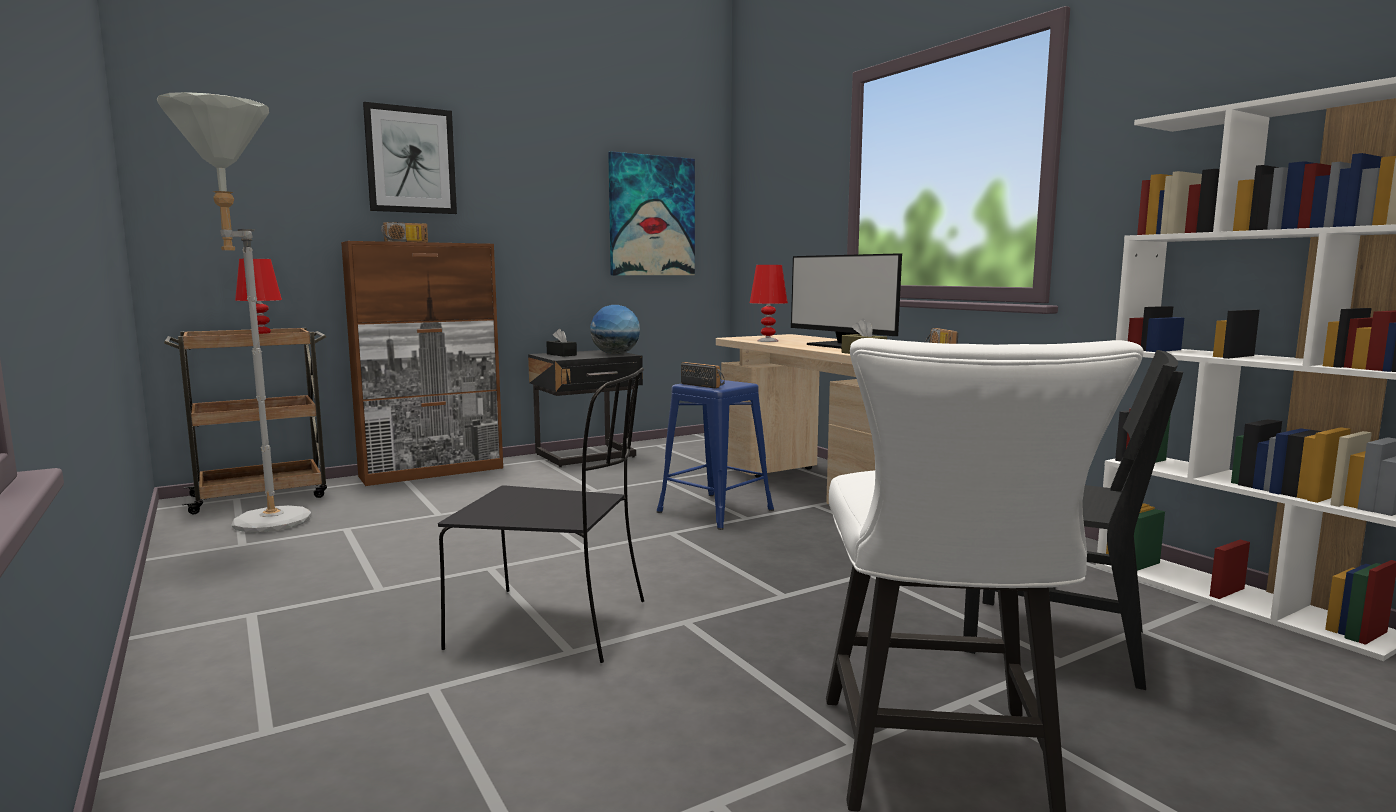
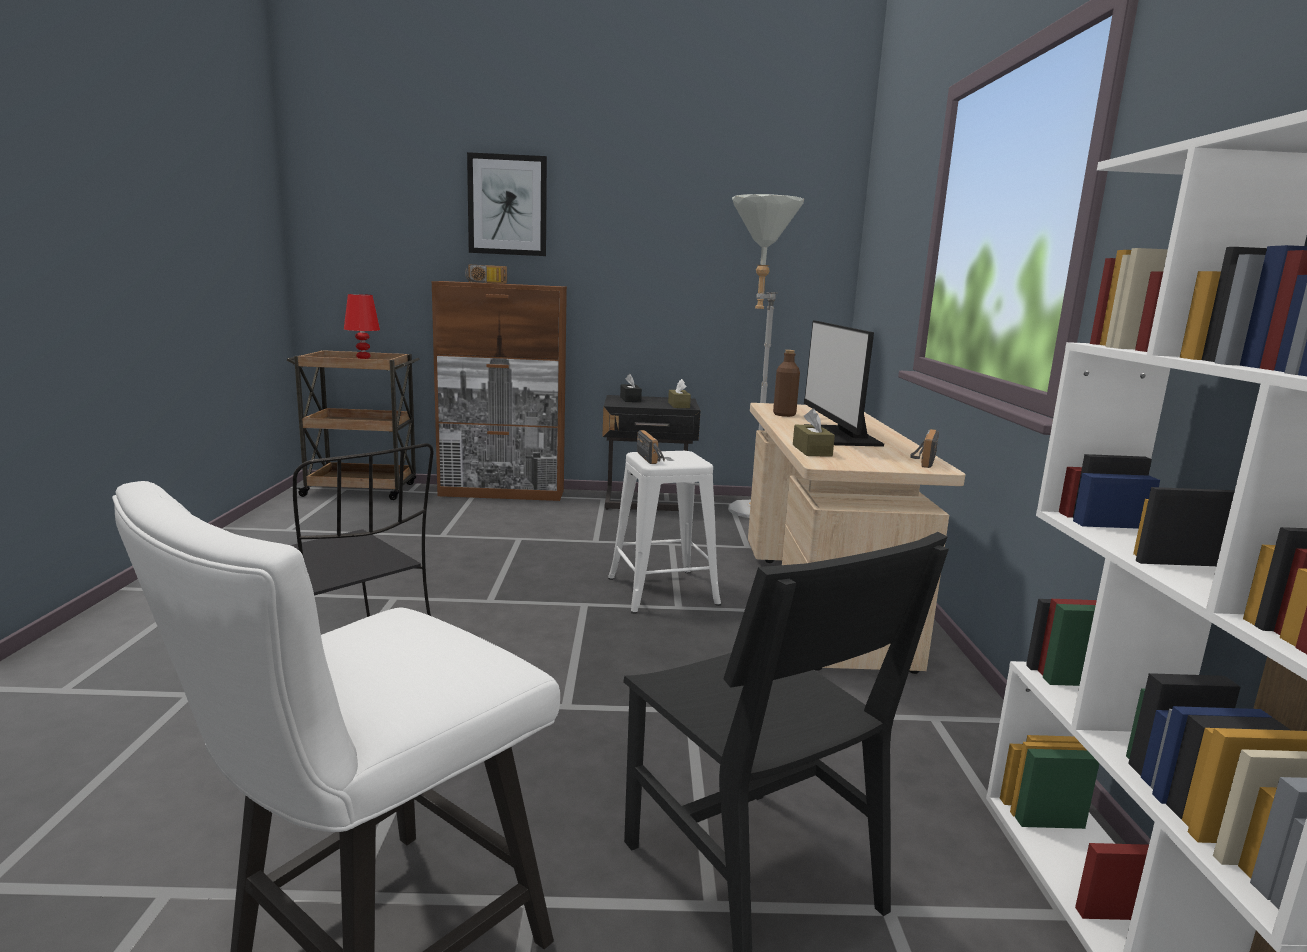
camera: 30 degrees right, 5 degrees up
(260, 527) = (319, 517): grey floor lamp -> grey floor lamp (746, 513)
(615, 354) = (678, 405): globe -> brown tissue box
(651, 216) = (756, 260): picture -> none
(715, 510) = (662, 590): blue stool -> white stool
(767, 341) = (784, 414): red table lamp -> brown bottle

